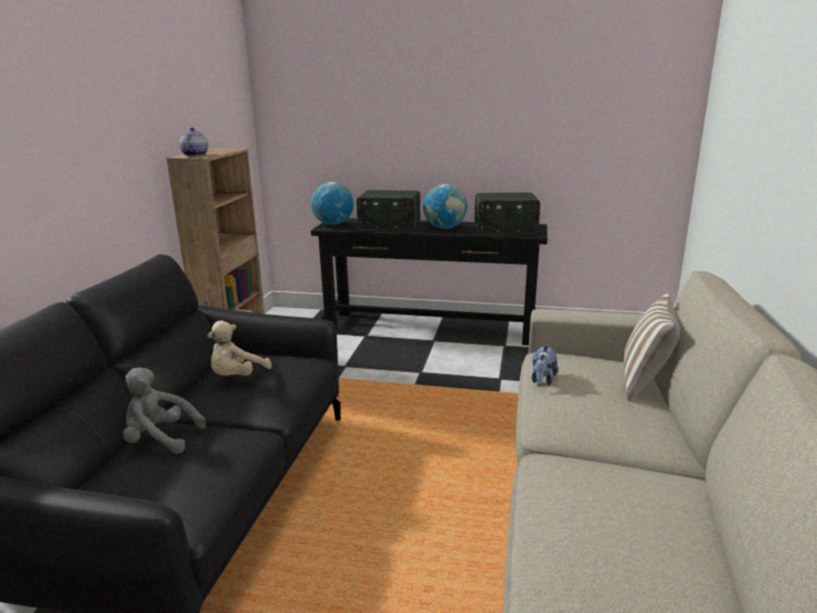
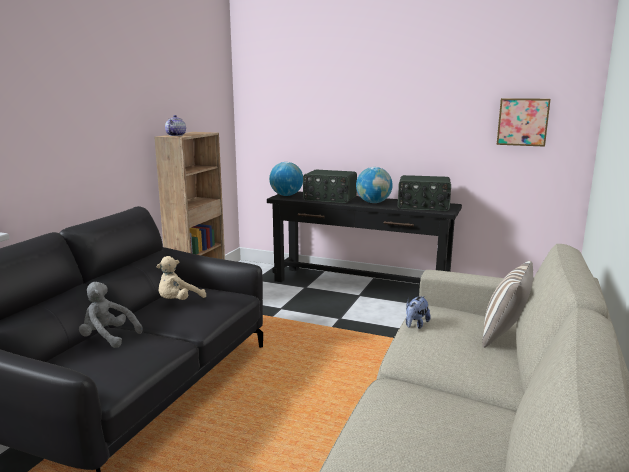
camera: 10 degrees right, 5 degrees down
(617, 123) = (522, 122): none -> picture

